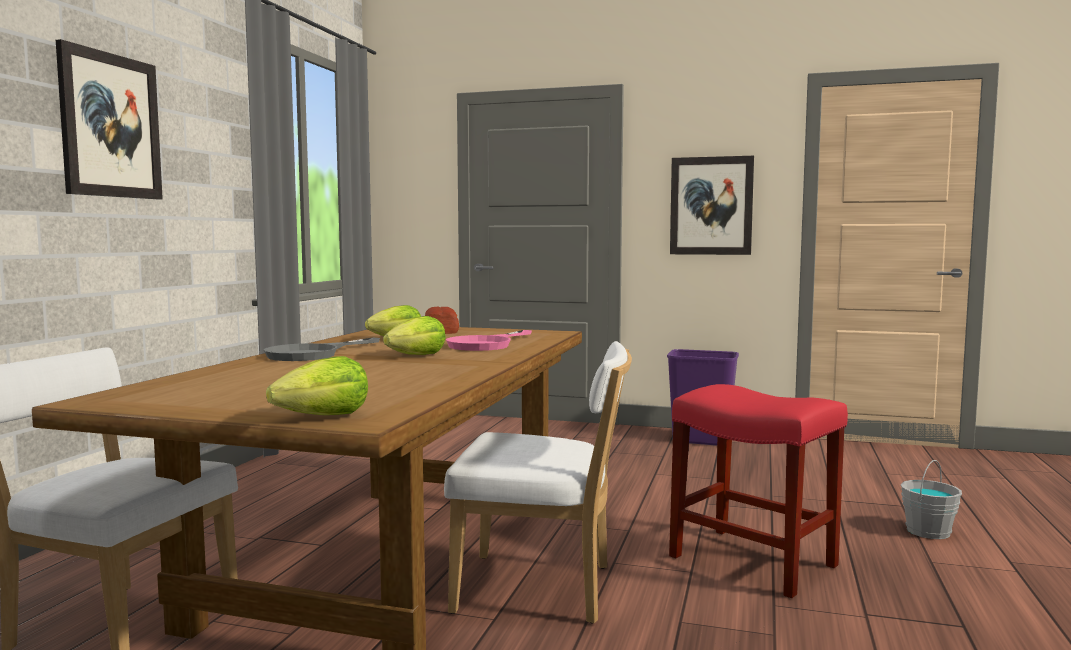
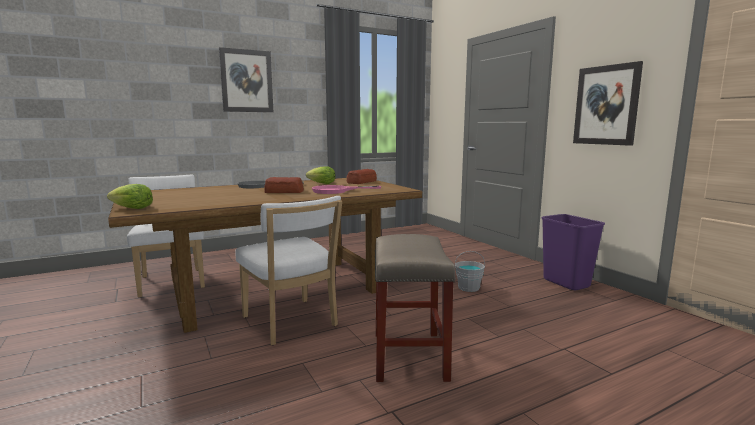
camera: 45 degrees right, 5 degrees up
(417, 355) = (284, 192): lettuce -> bread
(755, 561) = (409, 356): red stool -> beige stool
(928, 532) = (581, 397): grey bucket -> grey bucket (468, 288)

